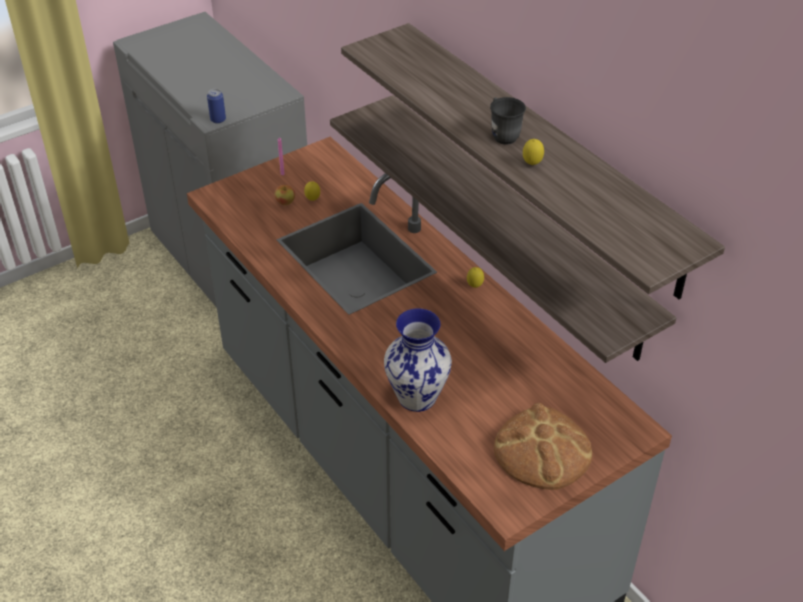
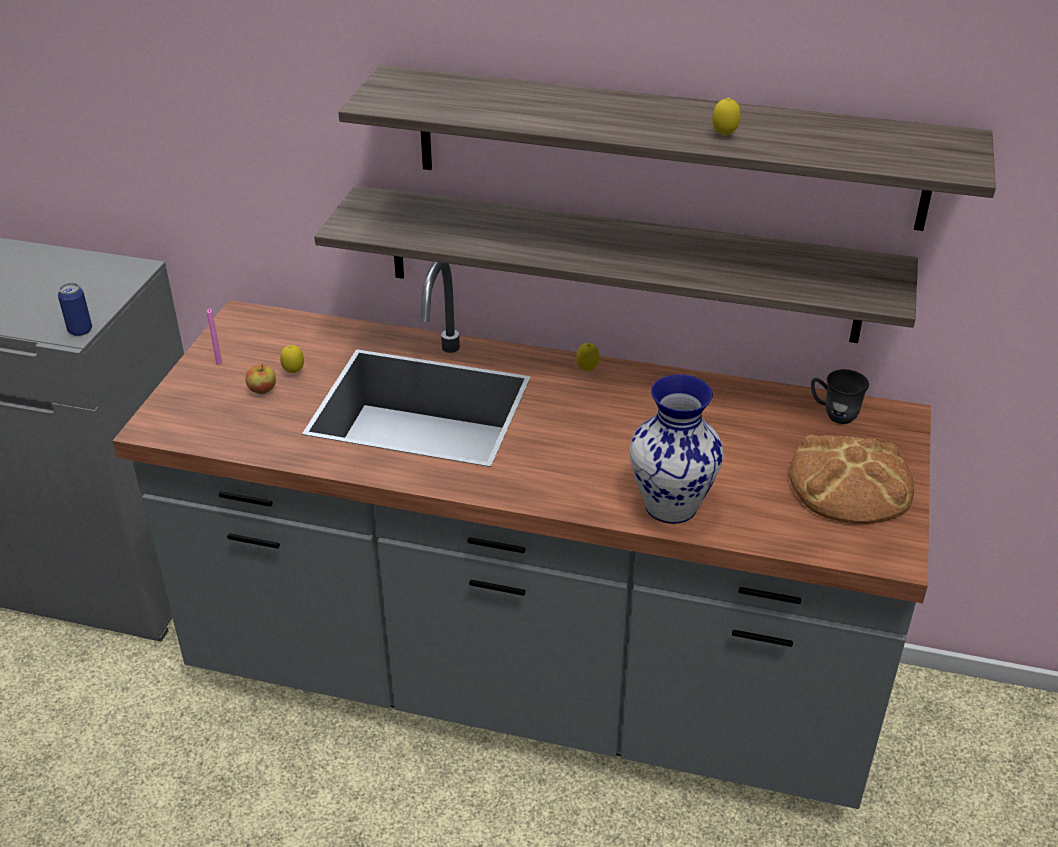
camera: 40 degrees left, 5 degrees down
(502, 134) = (652, 122): grey mug -> grey mug (833, 414)

